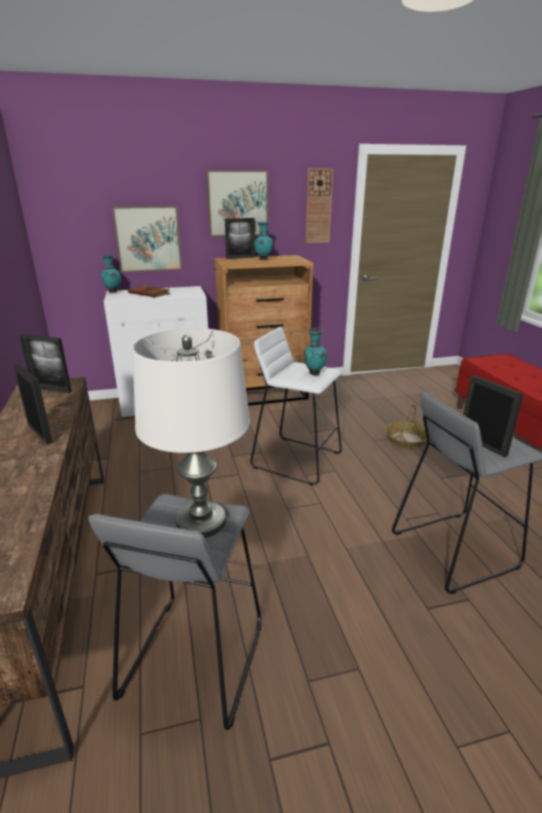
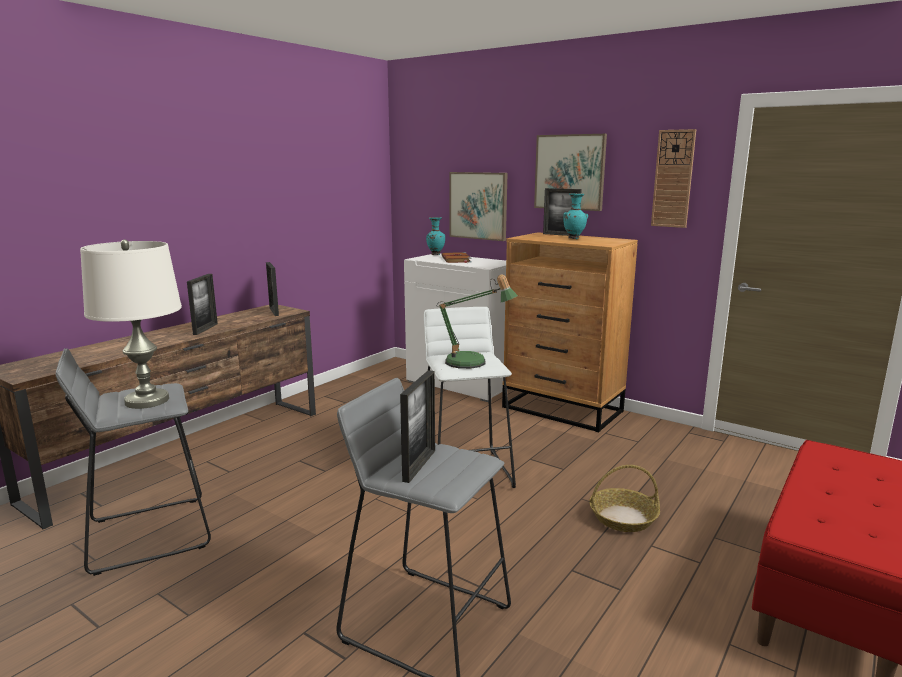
camera: 50 degrees right, 10 degrees down
(313, 373) = (472, 363): turquoise vase -> table lamp

